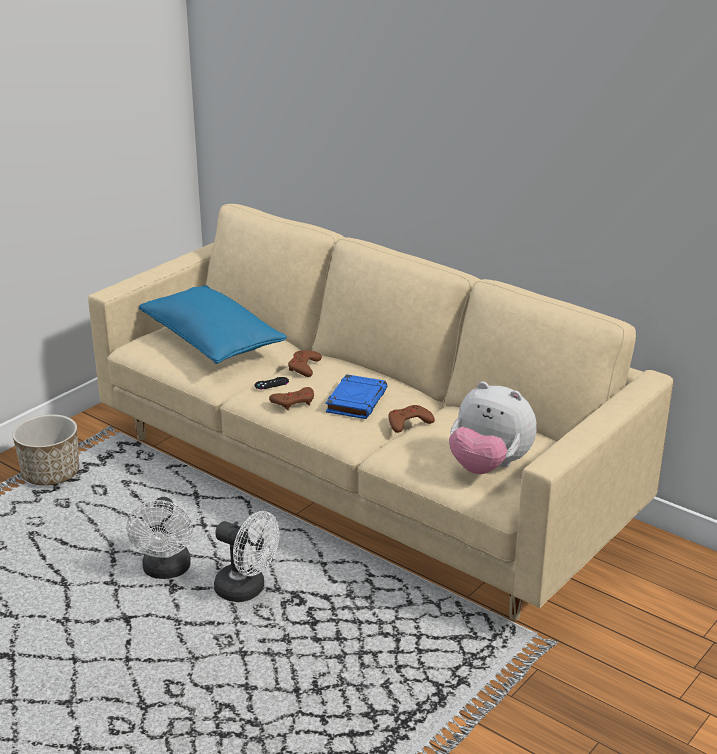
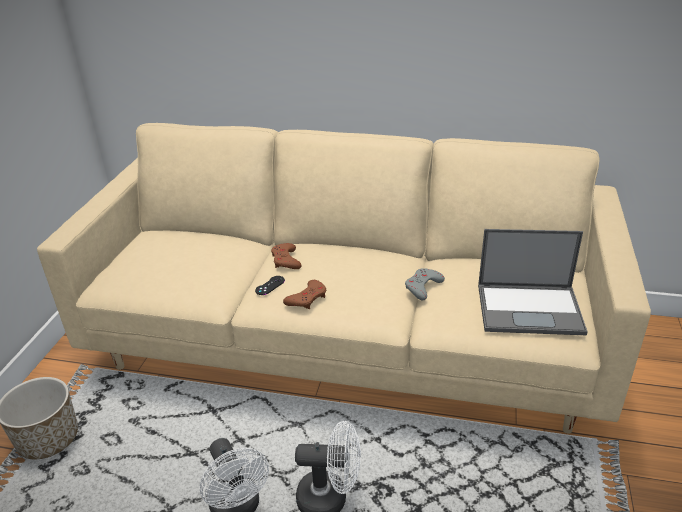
camera: 25 degrees left, 5 degrees up
(212, 342) = (180, 260): blue pillow -> none
(356, 401) = (361, 280): blue book -> none
(408, 422) = (423, 287): brown game controller -> grey game controller
(489, 466) = (530, 308): plush toy -> laptop

